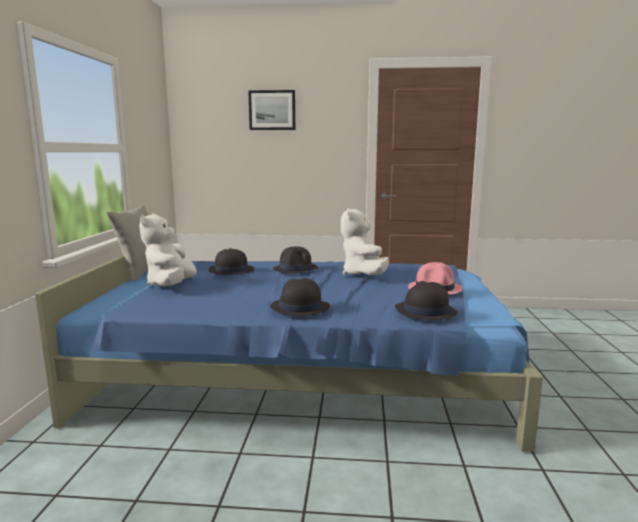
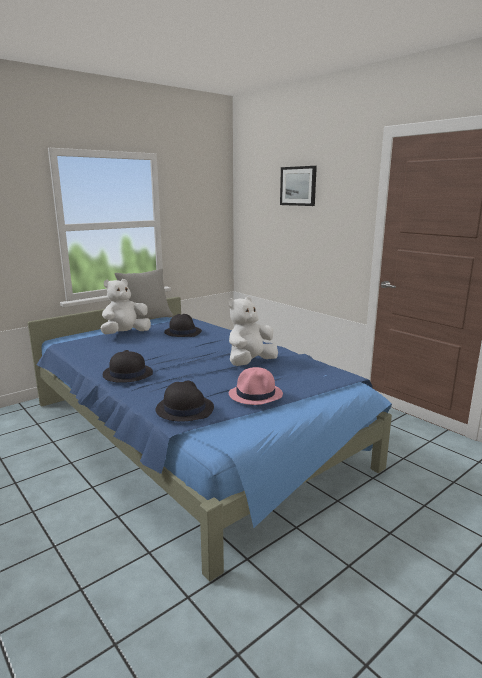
camera: 45 degrees right, 5 degrees up
(296, 269) = (220, 342): black hat -> none

